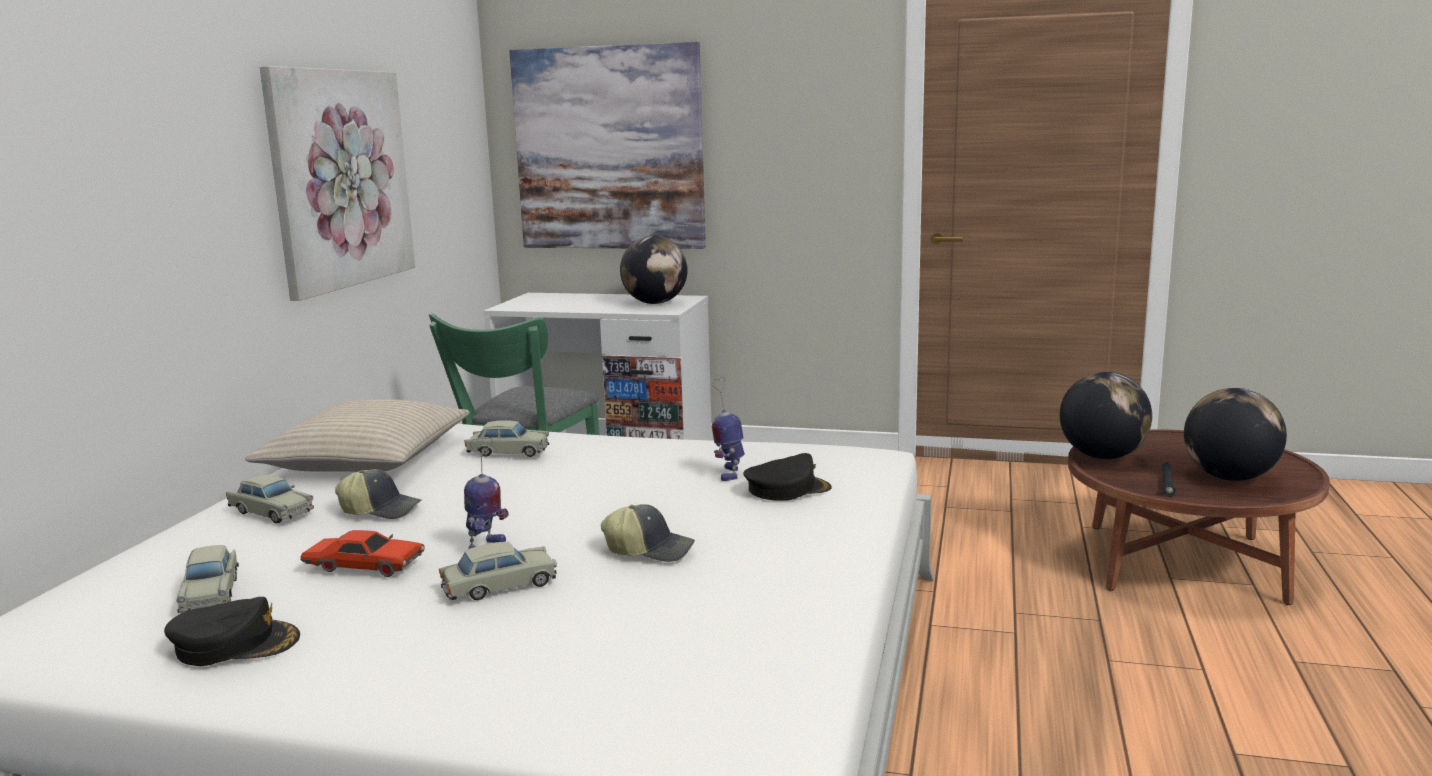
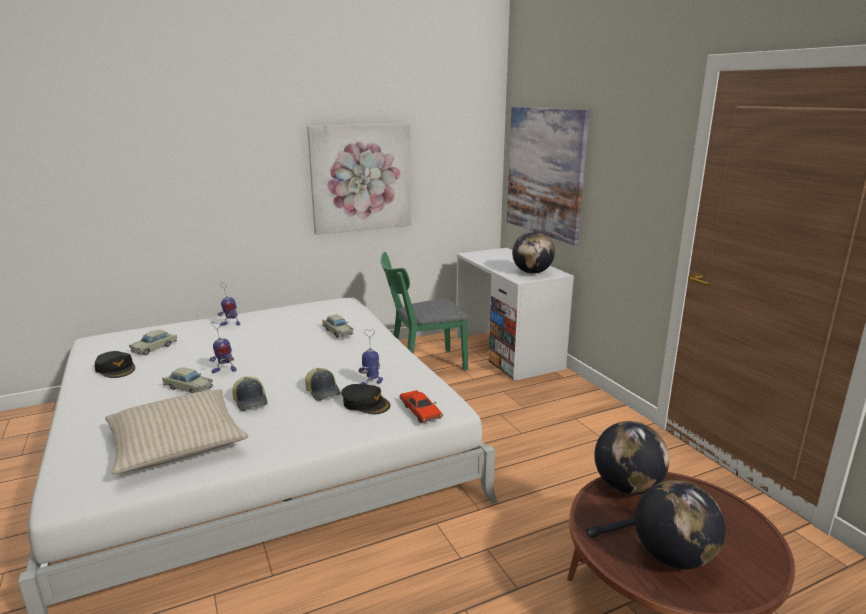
camera: 50 degrees right, 5 degrees up
(271, 512) = (230, 324): beige toy car -> toy robot
(364, 566) = (191, 359): red toy car -> red toy car (420, 411)
(366, 459) = (297, 314): beige pillow -> beige pillow (176, 443)
(381, 510) = (248, 339): cap -> cap (323, 391)

